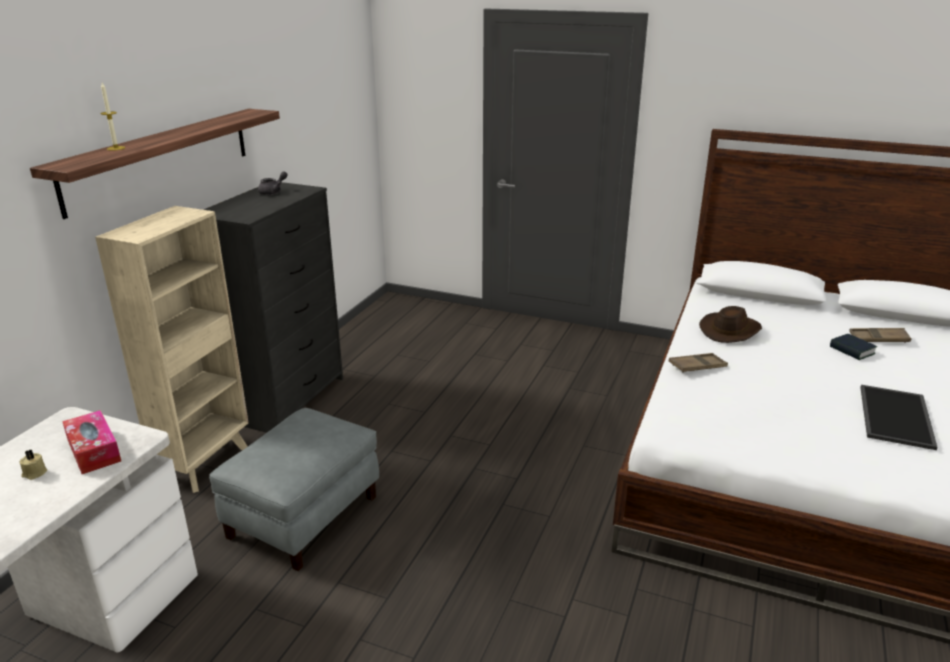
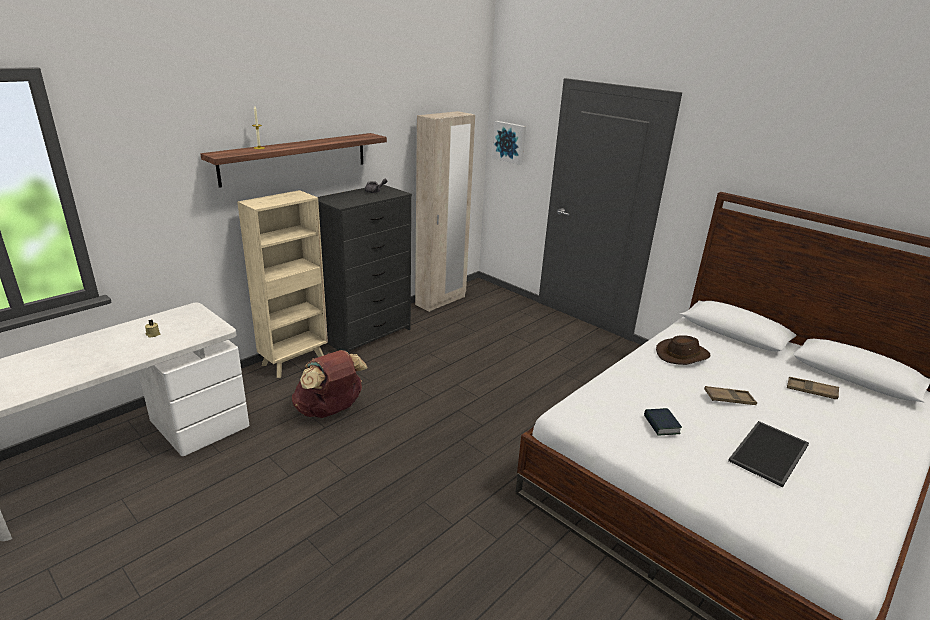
camera: 20 degrees right, 0 degrees up
(94, 450) = (190, 330): tissue box -> none
(304, 517) = (330, 410): grey ottoman -> brown backpack
(358, 332) = (441, 301): none -> beige wardrobe
(413, 102) = (510, 142): none -> picture
(697, 366) = (631, 375): brown tray -> brown tray (729, 399)
(852, 350) = (777, 394): book -> book (661, 425)

